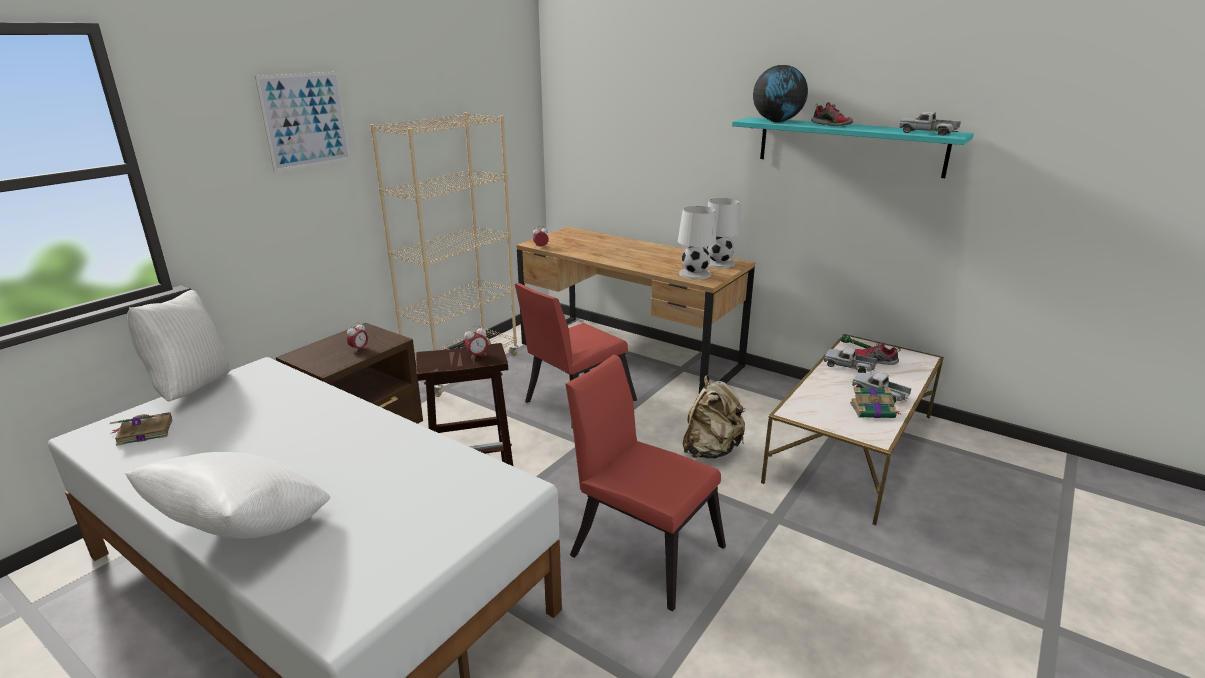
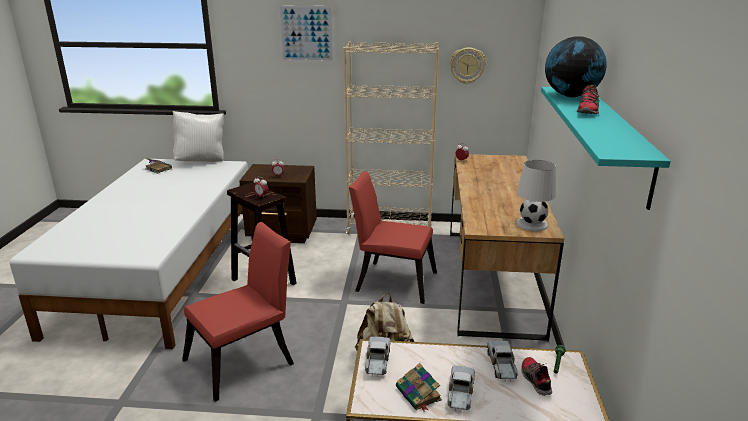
camera: 60 degrees right, 0 degrees up
(245, 532) = (90, 213): white pillow -> none
(490, 137) = (467, 65): none -> wall clock
(641, 546) = (245, 360): red chair -> red chair turned 45 degrees clockwise
(694, 274) = (487, 220): white table lamp -> none
(927, 133) = (611, 143): toy truck -> toy truck (377, 361)

